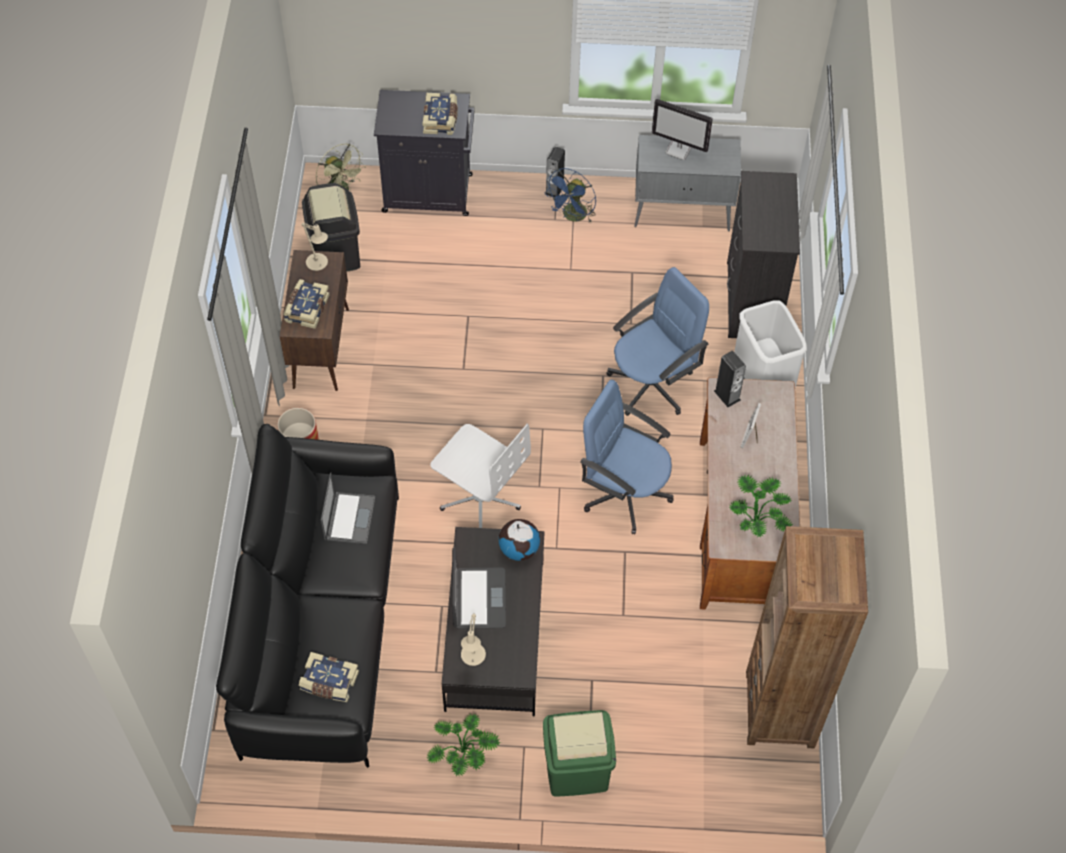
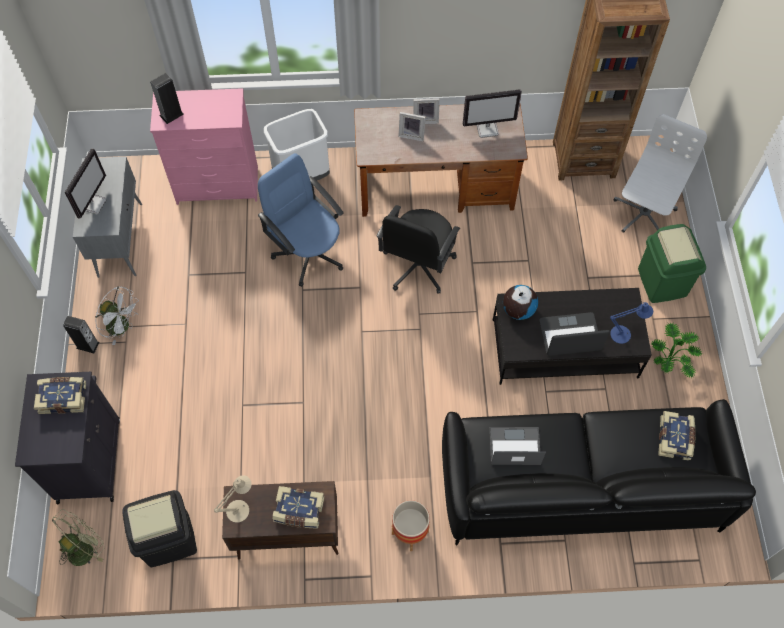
camera: 95 degrees left, 5 degrees up
(473, 658) = (623, 334): beige table lamp -> blue table lamp
(480, 498) = (437, 373): white office chair -> white office chair (643, 213)
(572, 217) = (123, 327): blue fan -> white fan
(625, 492) = (417, 266): blue office chair -> black office chair
(727, 395) = (373, 151): speaker -> speaker (171, 115)
(751, 301) = (218, 186): black dresser -> pink dresser
(758, 519) = (487, 128): potted plant -> monitor
(775, 453) = (425, 119): none -> picture frame

